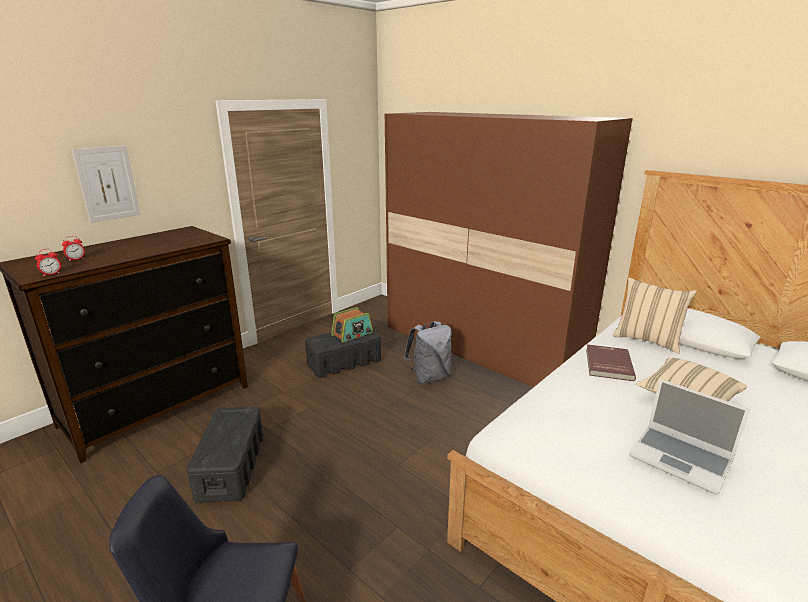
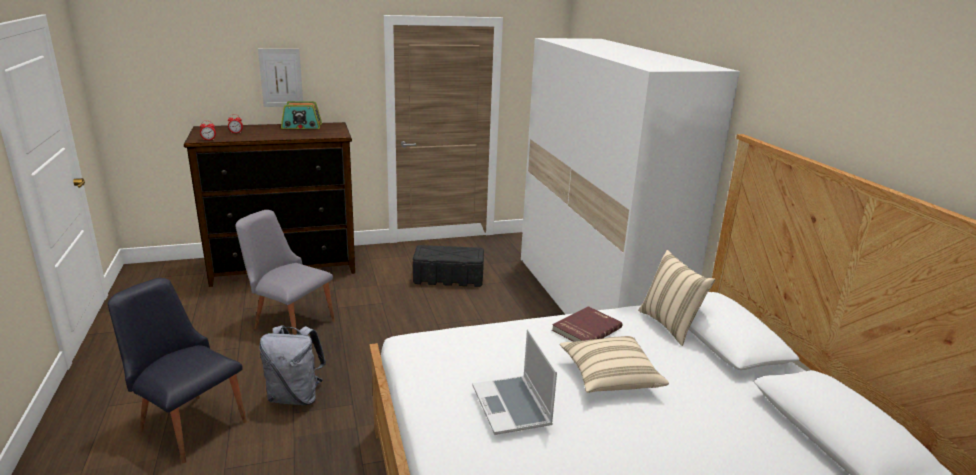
camera: 30 degrees right, 0 degrees up
(231, 466) = (289, 322): black storage box -> grey chair
(352, 334) = (459, 252): radio -> radio (302, 126)
(429, 377) = (508, 313): grey backpack -> grey backpack (295, 397)
(481, 348) = (591, 305): brown wardrobe -> white wardrobe

